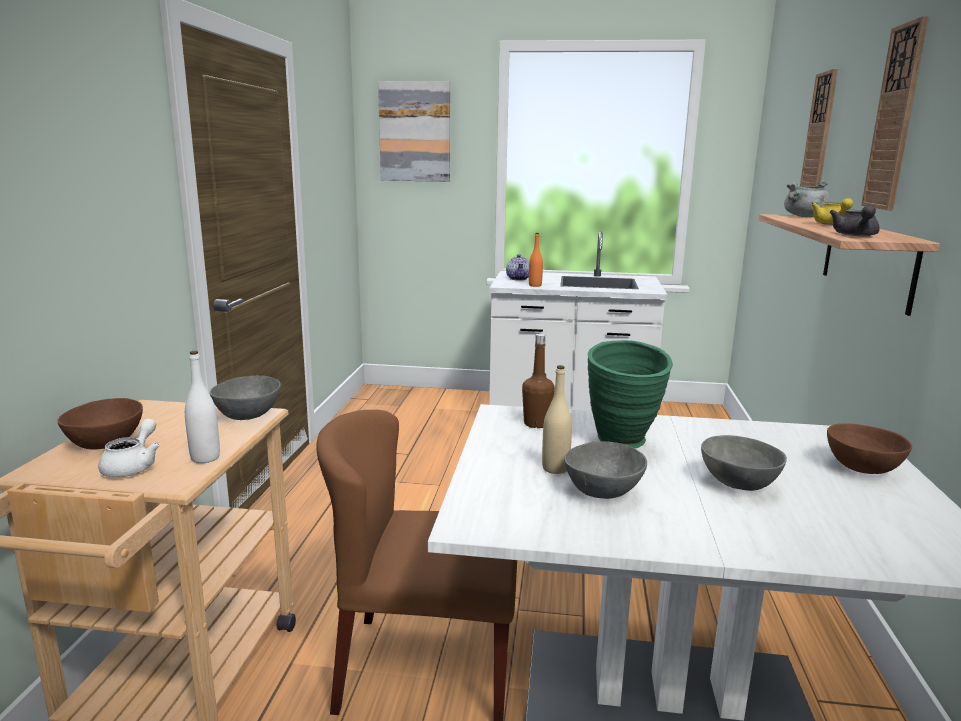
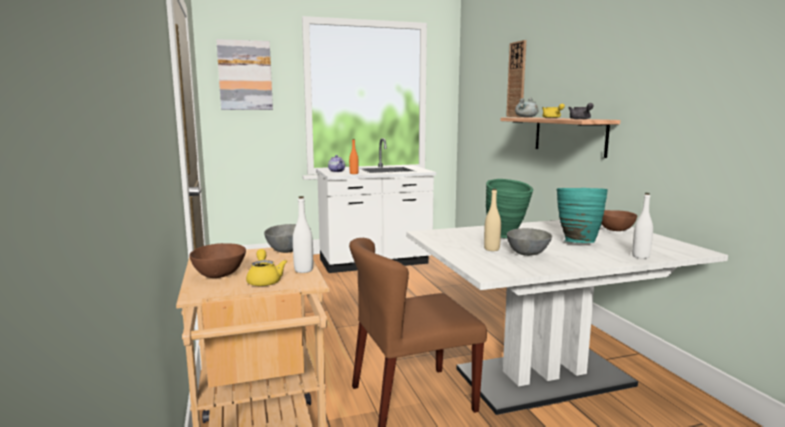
camera: 25 degrees left, 5 degrees down
(133, 466) = (264, 280): white teapot -> yellow teapot
(536, 423) = (451, 234): brown bottle -> none
(737, 483) = (577, 242): grey bowl -> turquoise vase
(820, 550) = (640, 256): none -> white bottle
(895, 118) = (576, 63): wall clock -> none

